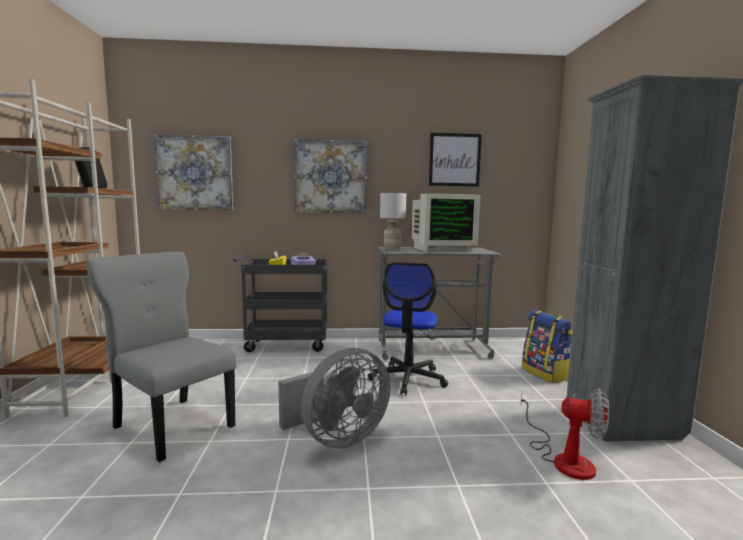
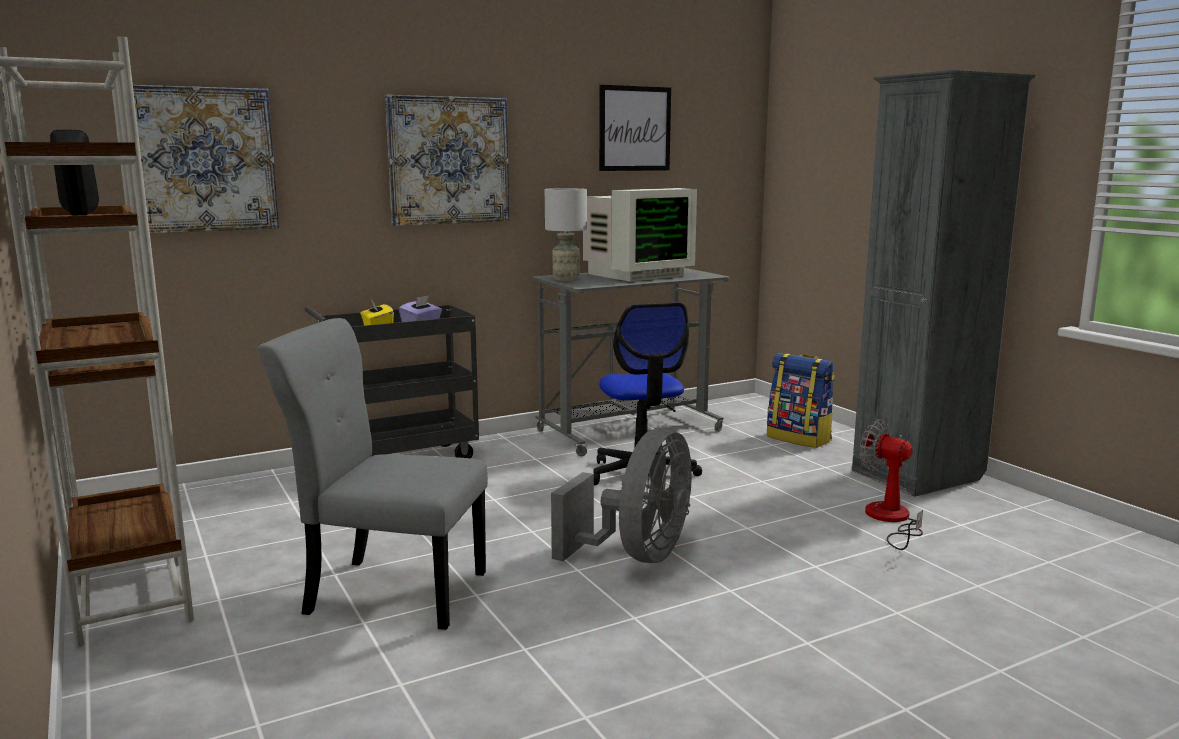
camera: 25 degrees left, 5 degrees up
(564, 458) = (890, 520): fan -> fan turned 135 degrees counterclockwise

